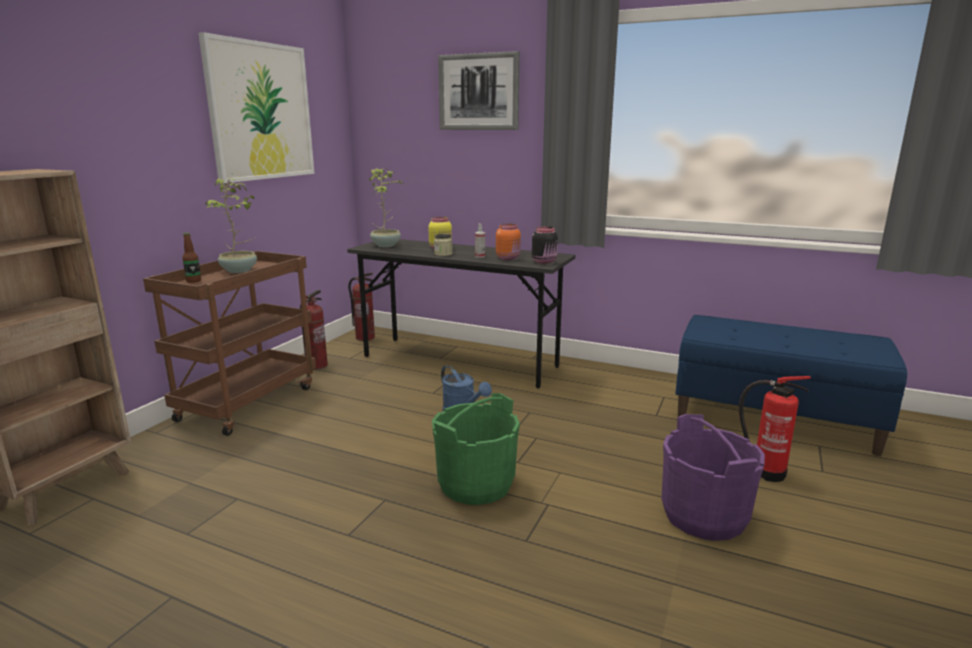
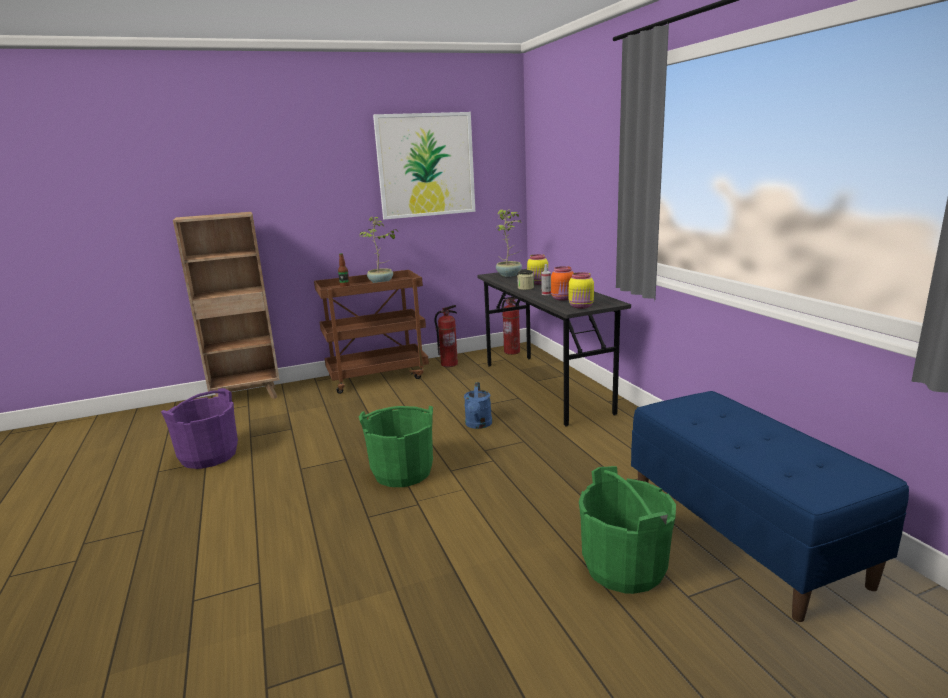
camera: 45 degrees right, 0 degrees up
(478, 92) = (591, 139): picture -> none
(545, 261) = (581, 306): black jar -> yellow jar
(703, 516) = (501, 566): purple bucket -> purple bucket (209, 455)
(765, 472) = (624, 567): fire extinguisher -> green bucket

